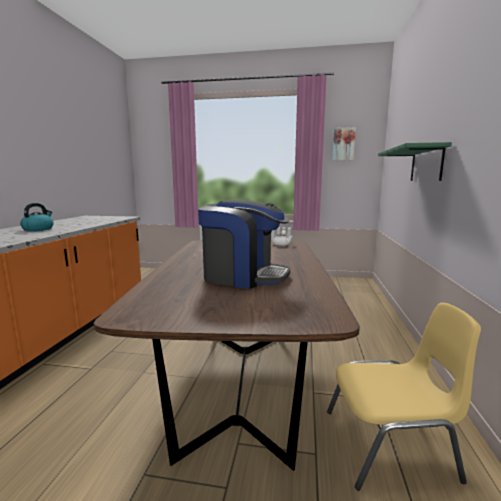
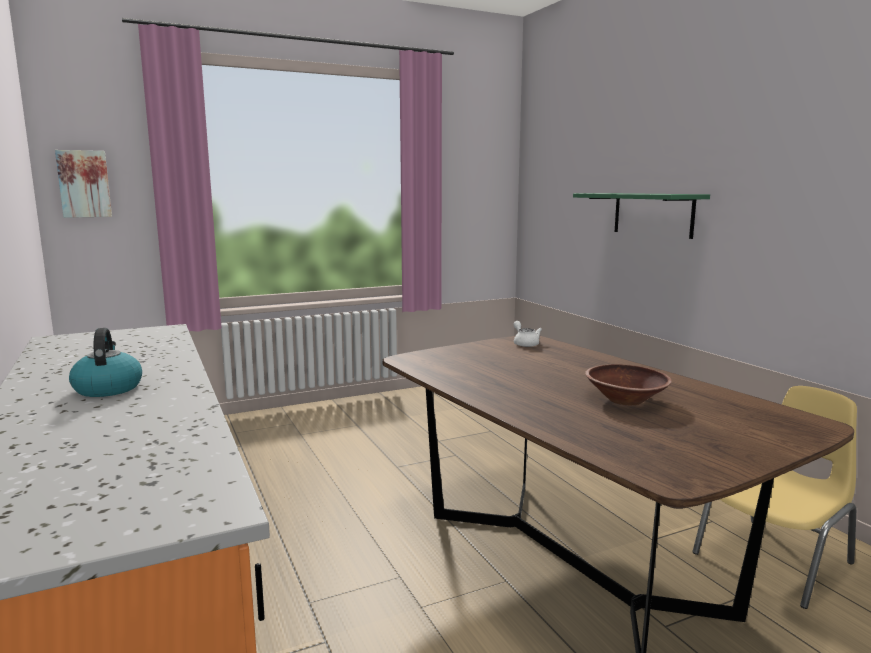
camera: 35 degrees left, 0 degrees up
(243, 276) = (625, 400): coffee machine -> brown bowl
(343, 144) = (465, 166): picture -> picture (84, 184)

